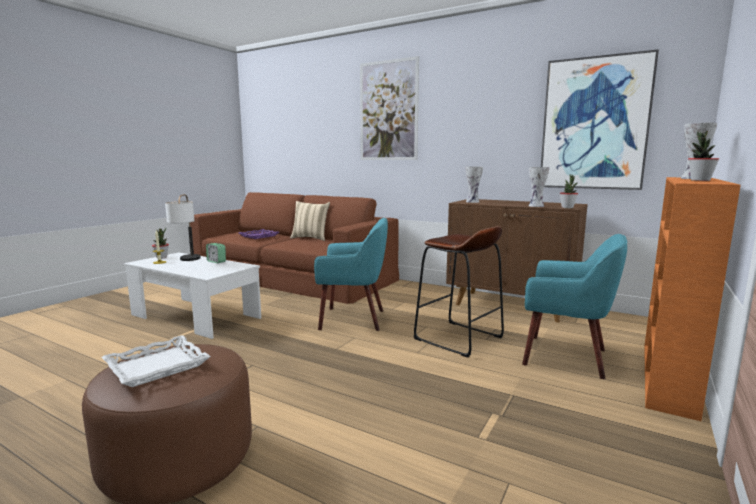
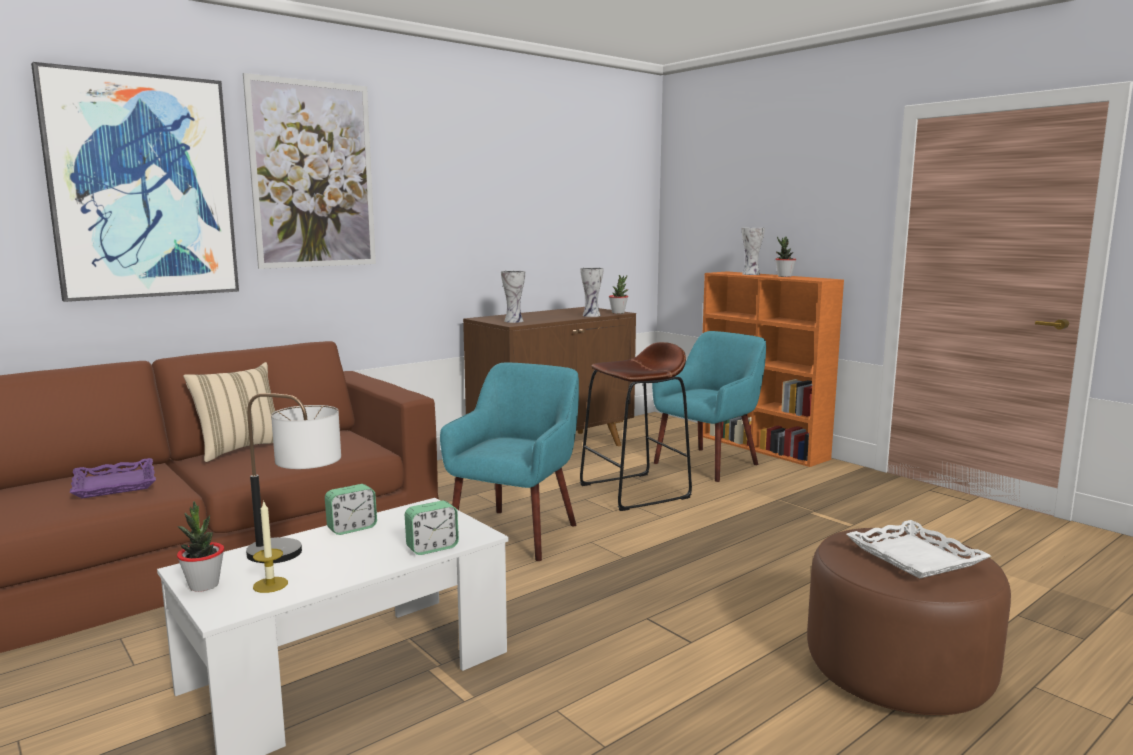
camera: 70 degrees left, 0 degrees up
(192, 272) = (432, 548): none -> alarm clock
(594, 124) = (581, 214): picture -> picture (142, 187)

